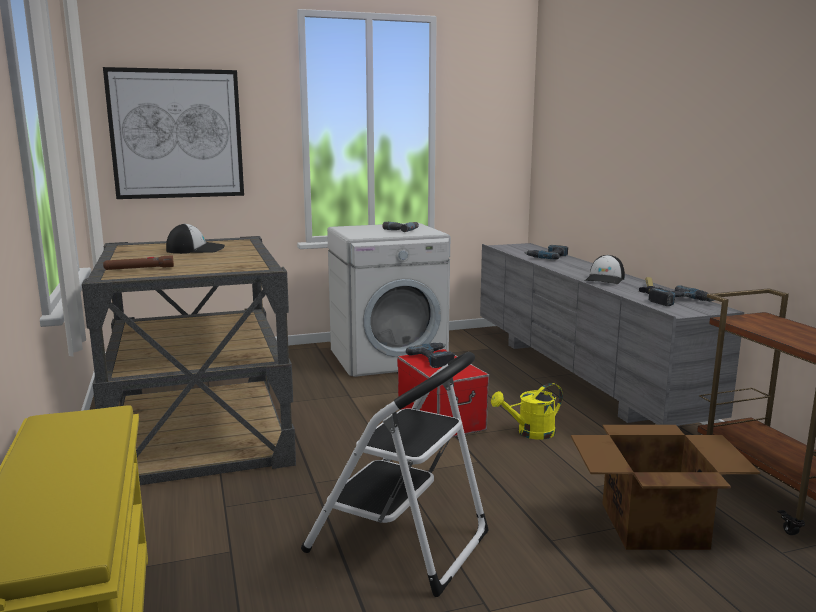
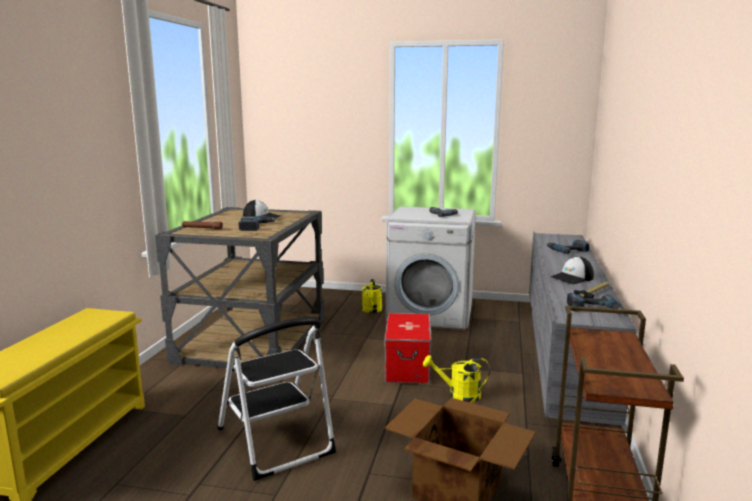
camera: 30 degrees right, 0 degrees up
(176, 134) = (303, 133): picture -> none
(316, 366) = (371, 310): none -> yellow watering can
(435, 359) = (410, 320): power drill -> power drill (255, 226)

